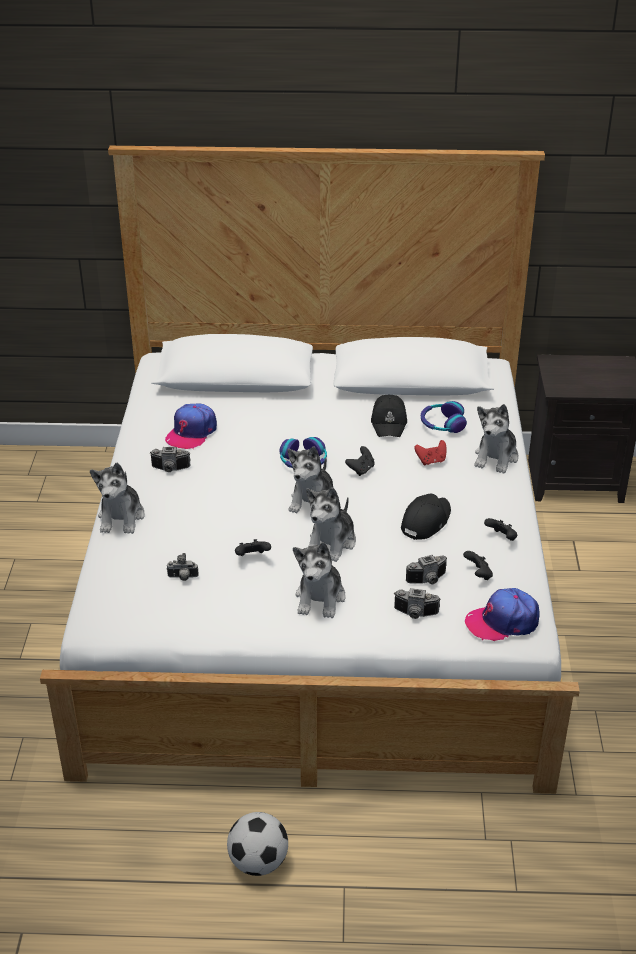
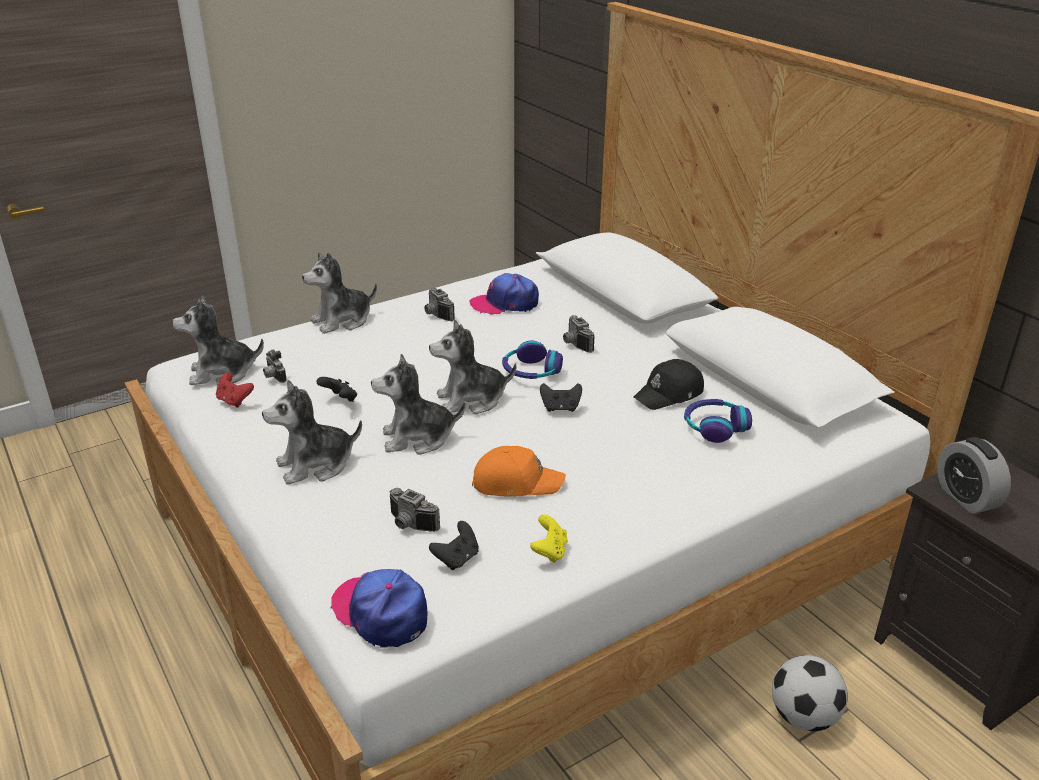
camera: 55 degrees right, 5 degrees down
(258, 862) = (116, 671): football -> football (803, 717)
(415, 614) = (337, 538): camera -> camera (574, 344)
(425, 521) = (516, 482): black cap -> orange cap
(431, 461) = (635, 445): red game controller -> red game controller (234, 401)
(496, 457) = (707, 489): plush toy -> plush toy (222, 373)
(501, 538) = (549, 552): black game controller -> yellow game controller
(570, 384) = (966, 498): none -> alarm clock

